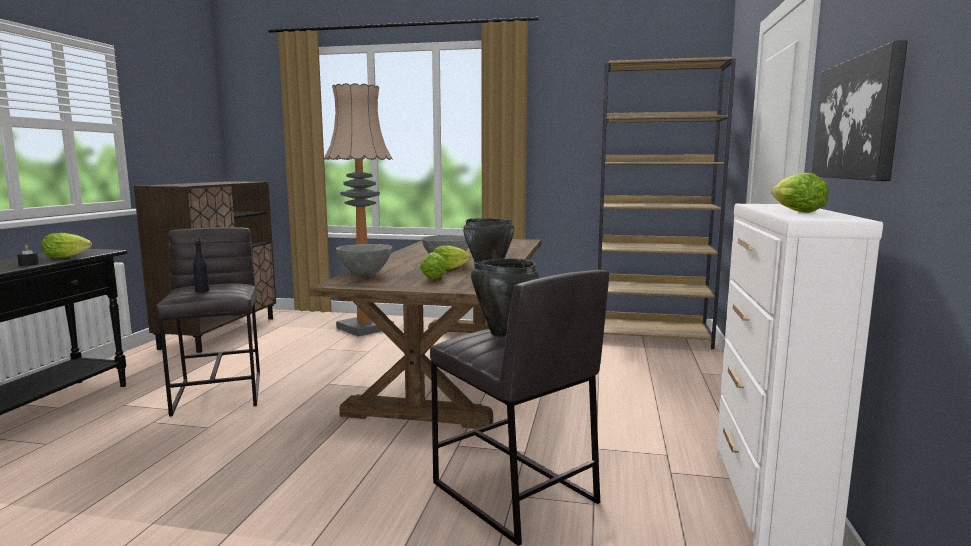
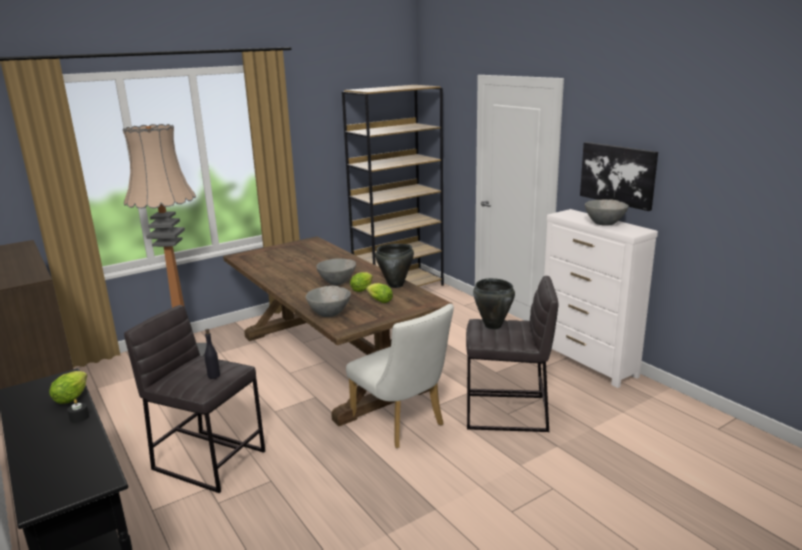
camera: 45 degrees left, 10 degrees up
(387, 443) = (402, 424): none -> white chair
(794, 211) = (604, 224): lettuce -> grey bowl

